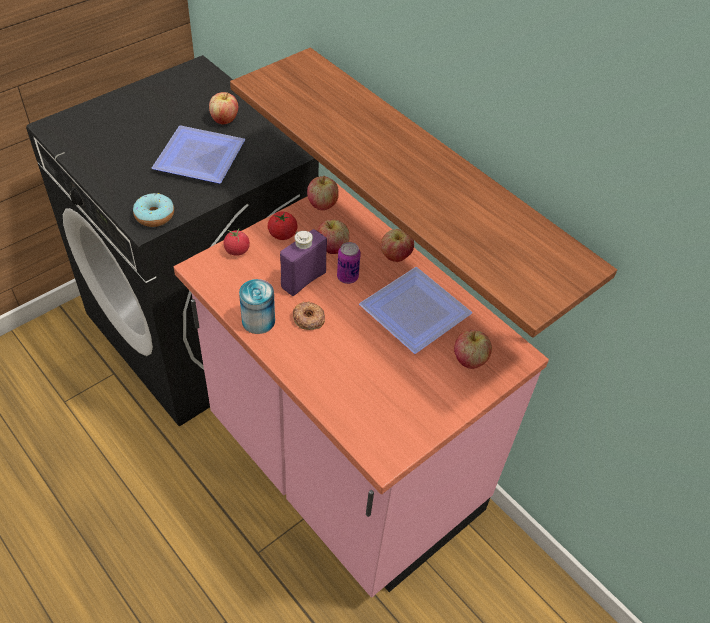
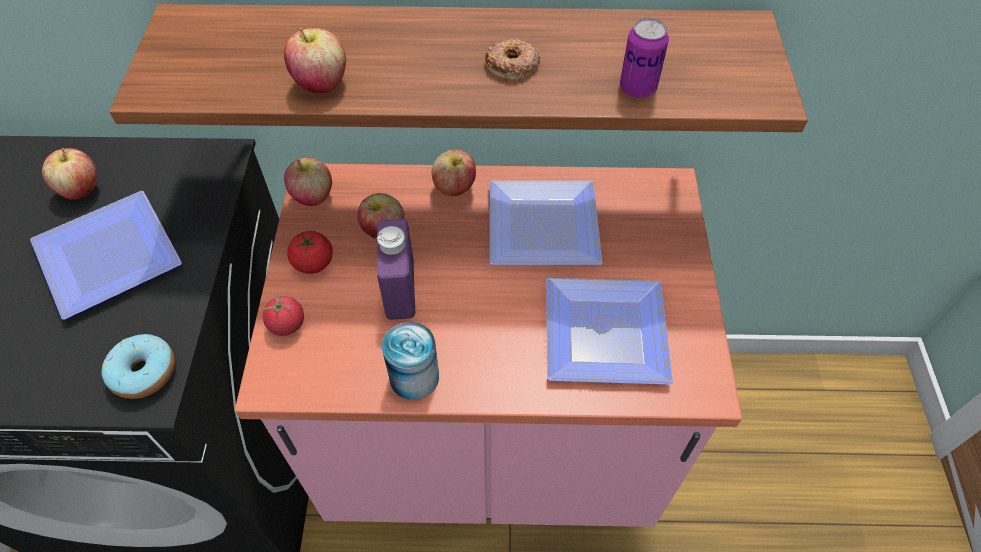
camera: 45 degrees left, 5 degrees up
(308, 318) = (459, 325): donut -> donut (512, 65)
(347, 277) = (438, 248): can -> can (637, 88)
(372, 383) = (600, 329): none -> plate
(469, 360) = (643, 227): apple -> apple (321, 83)

